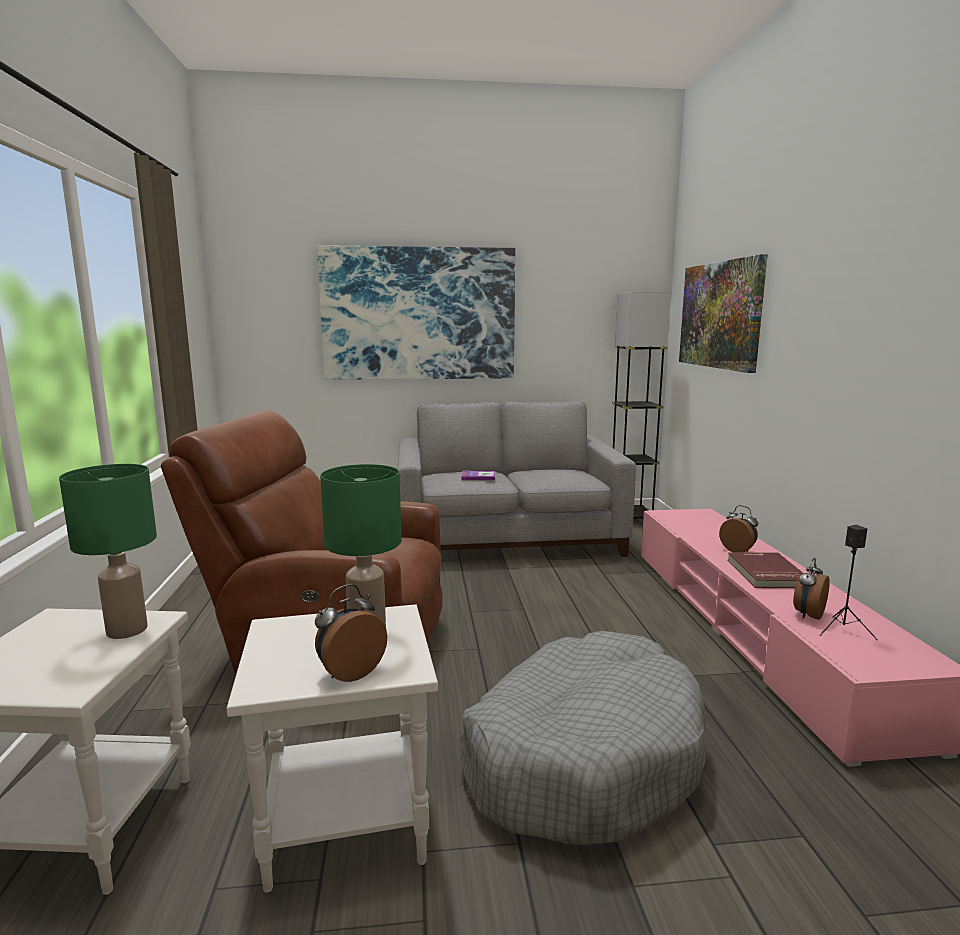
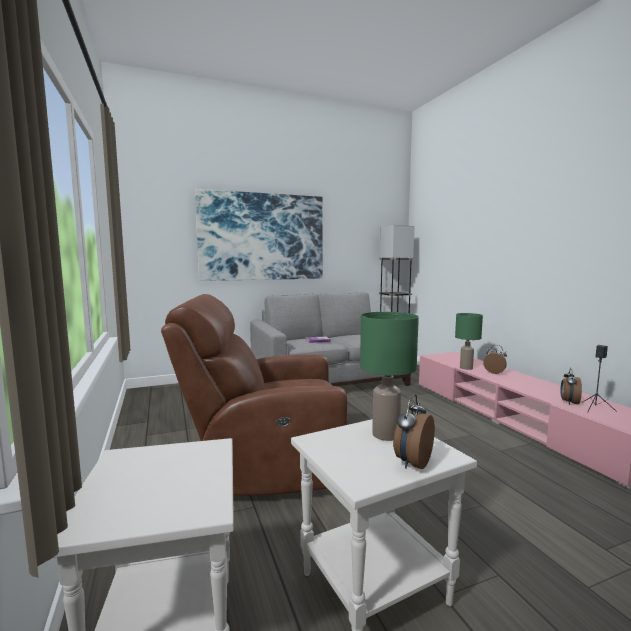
camera: 15 degrees left, 5 degrees down
(128, 630) = (201, 457): green table lamp -> green table lamp (466, 368)
(582, 756) = (487, 509): grey dog bed -> none
(720, 315) = (451, 237): picture -> none
(765, 573) = (522, 383): red book -> none

